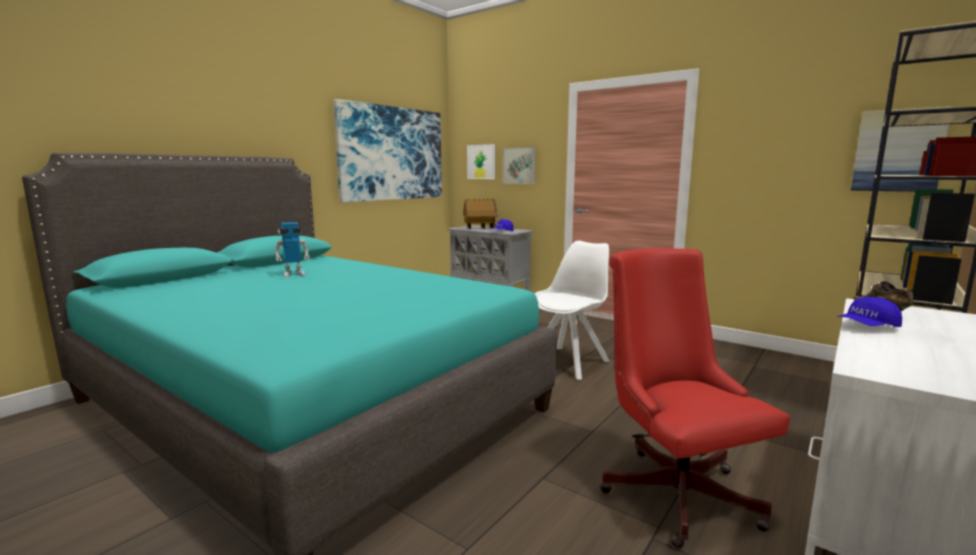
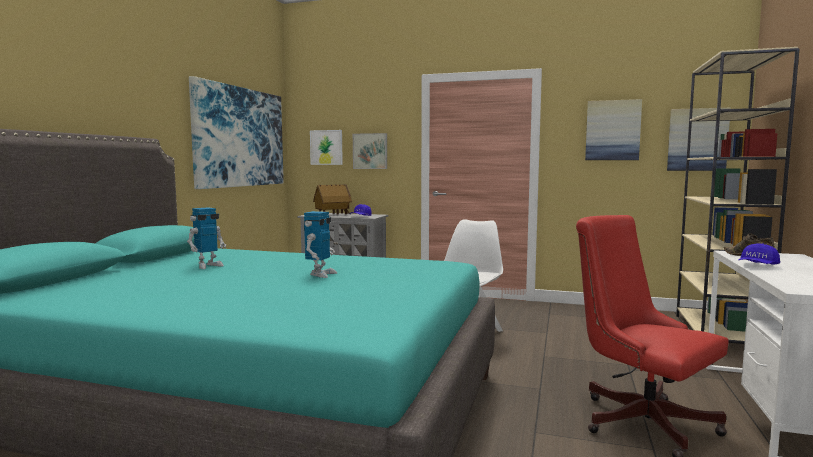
camera: 20 degrees left, 5 degrees down
(364, 291) = (320, 274): none -> toy robot
(781, 140) = (612, 130): none -> picture

